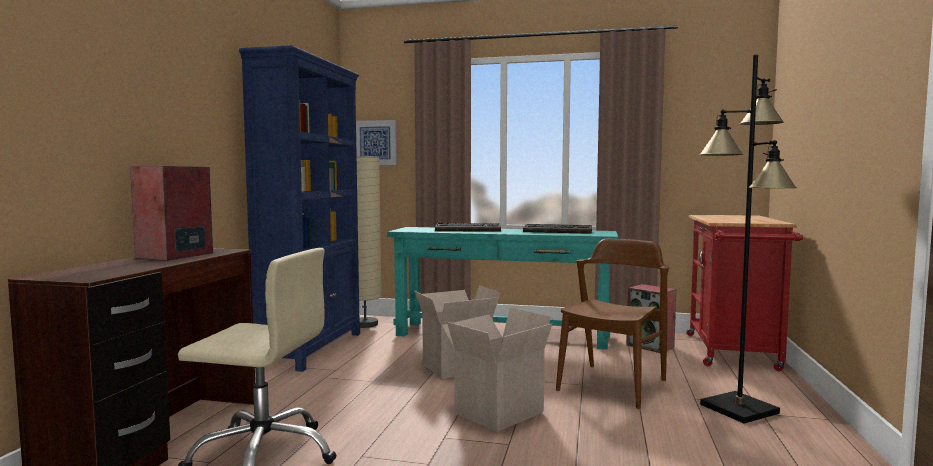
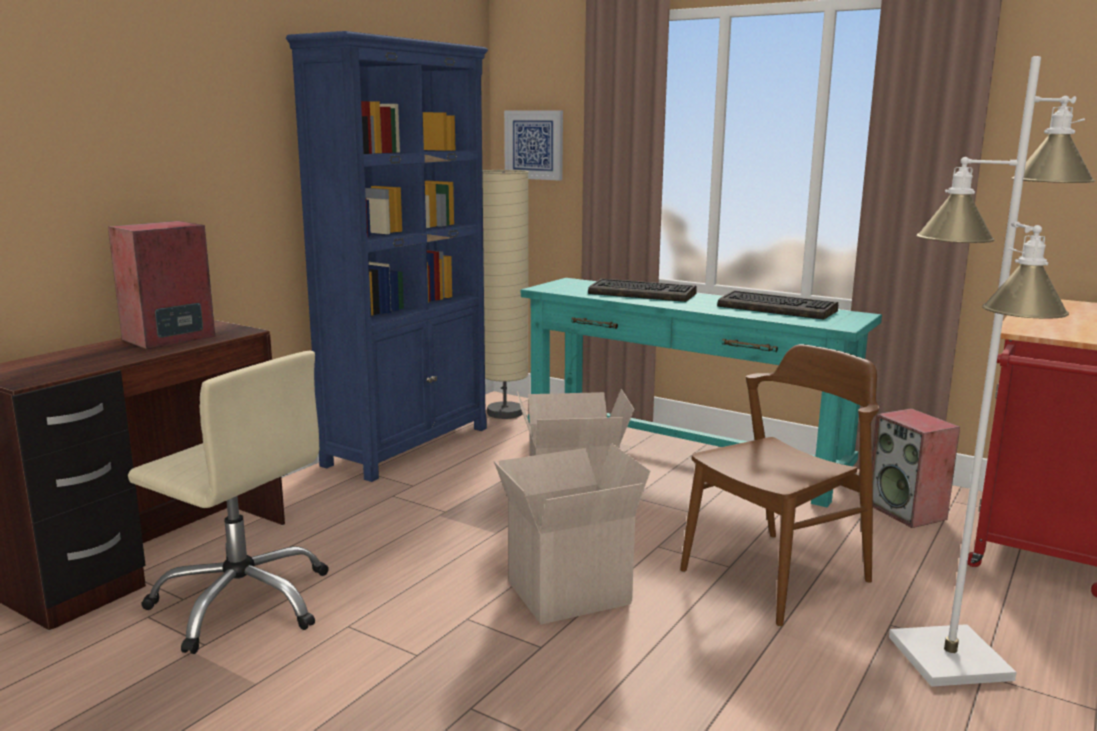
camera: 20 degrees right, 10 degrees up
(740, 409) = (951, 659): black floor lamp -> white floor lamp

